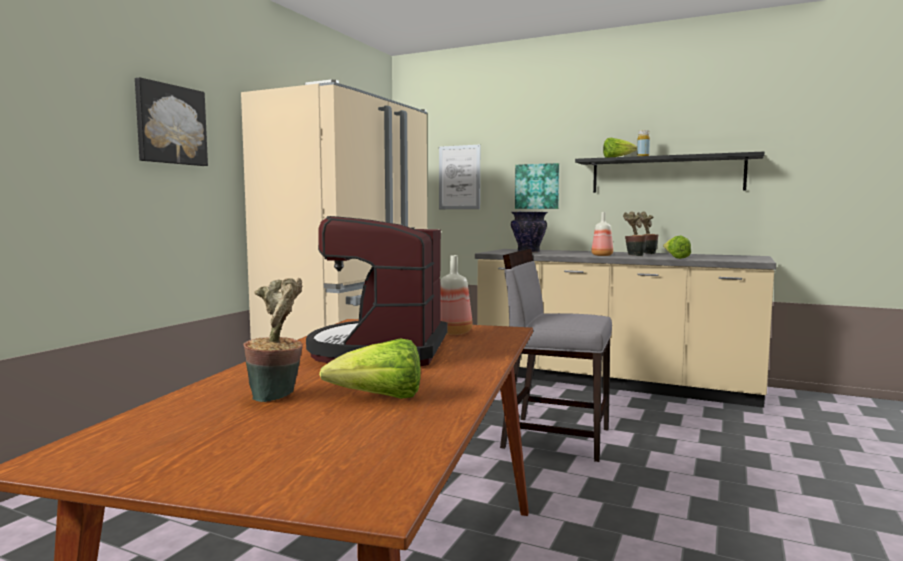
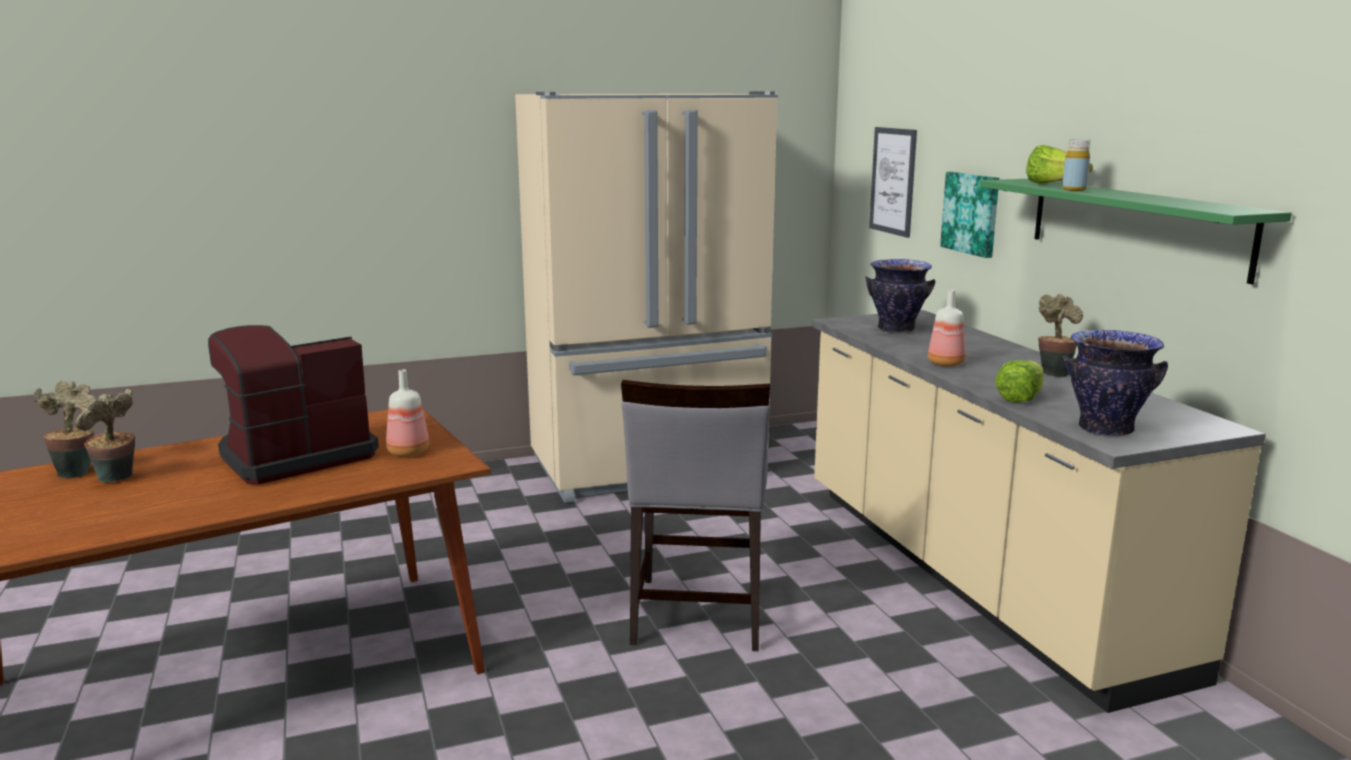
camera: 45 degrees right, 10 degrees up
(170, 125) = (415, 148): picture -> none
(380, 399) = (138, 504): lettuce -> none
(555, 437) = (696, 614): grey chair -> grey chair turned 150 degrees counterclockwise
(634, 256) = (992, 375): potted plant -> potted plant (77, 471)
(666, 174) = (1135, 226): black shelf -> green shelf
(738, 259) = (1105, 429): none -> vase

